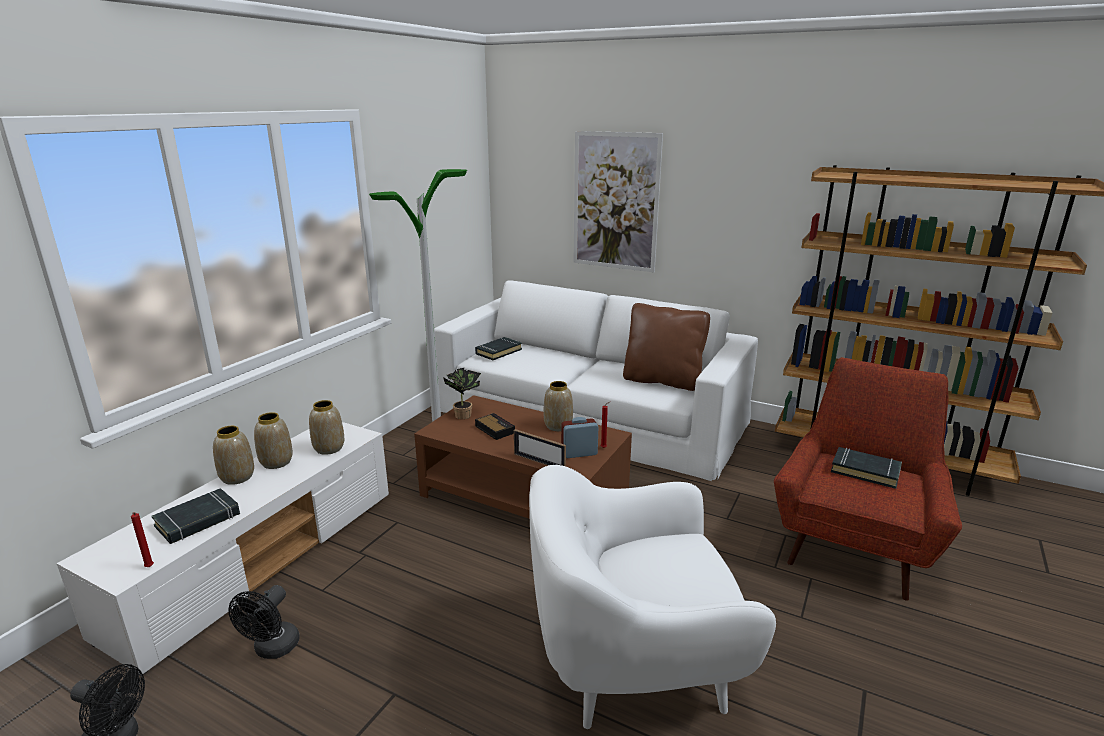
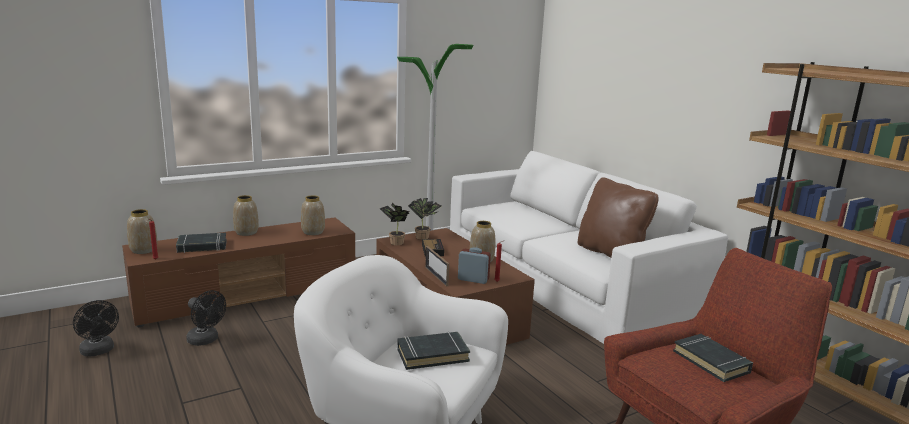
camera: 30 degrees right, 5 degrees down
(261, 559) = (249, 295): white tv stand -> brown tv stand
(272, 649) = (206, 340): black fan -> black fan turned 105 degrees counterclockwise
(276, 462) = (275, 231): vase -> vase (143, 250)
(442, 432) = (394, 242): none -> potted plant
(498, 351) = (500, 206): black book -> black book (432, 355)
(615, 202) = (625, 89): picture -> none

